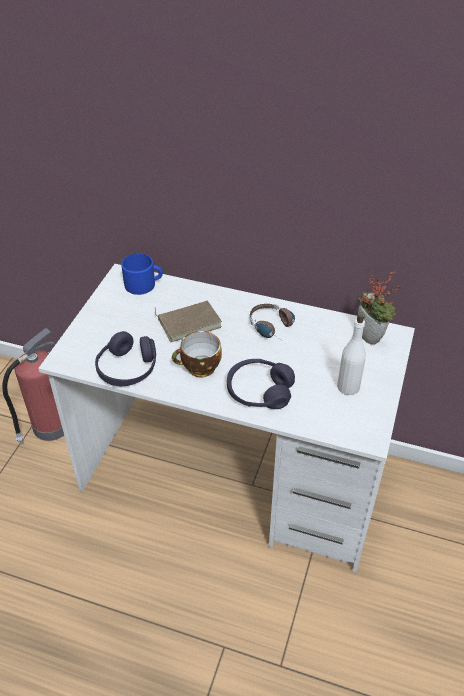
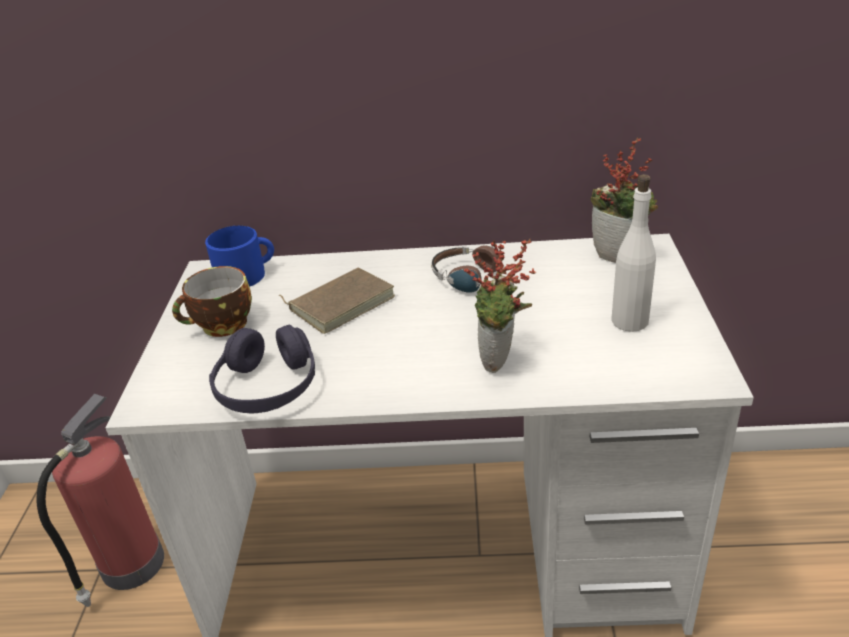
camera: 15 degrees left, 10 degrees down
(199, 368) = (388, 356): cup -> cup (222, 326)
(259, 391) = (501, 362): purple headphones -> potted plant

